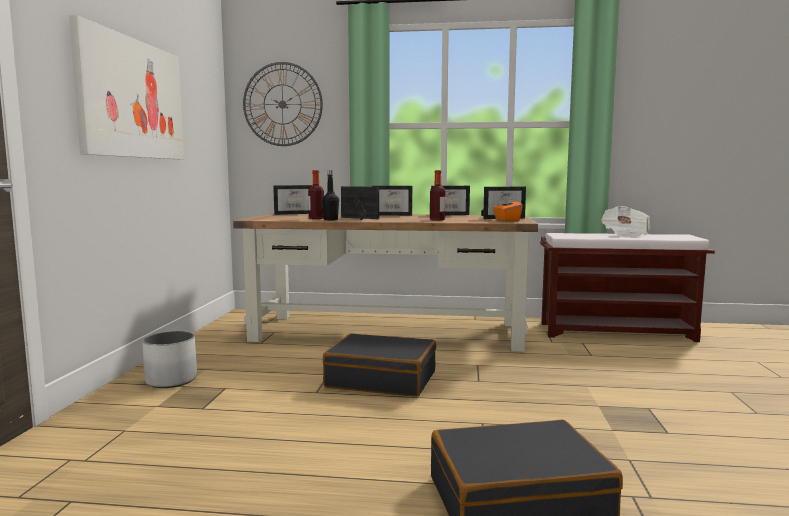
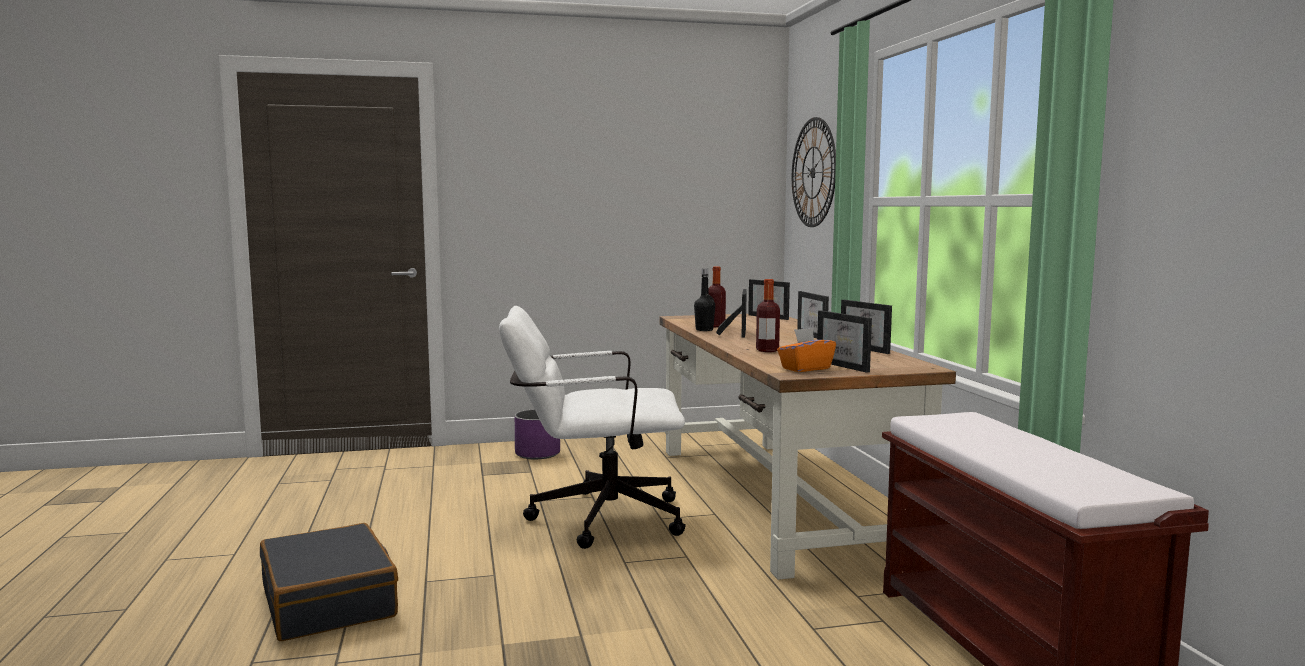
camera: 70 degrees right, 0 degrees up
(132, 99) = (582, 193): picture -> none
(171, 380) = (537, 453): white planter -> purple planter
(381, 379) = (593, 518): black suitcase -> white office chair
(624, 235) = (1030, 450): newspaper -> none

